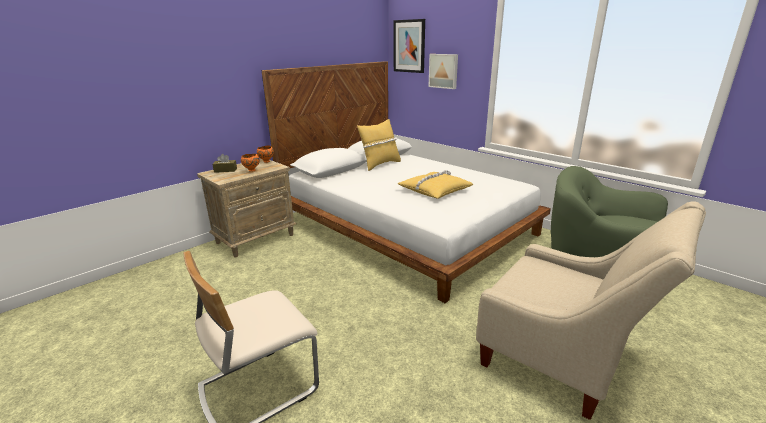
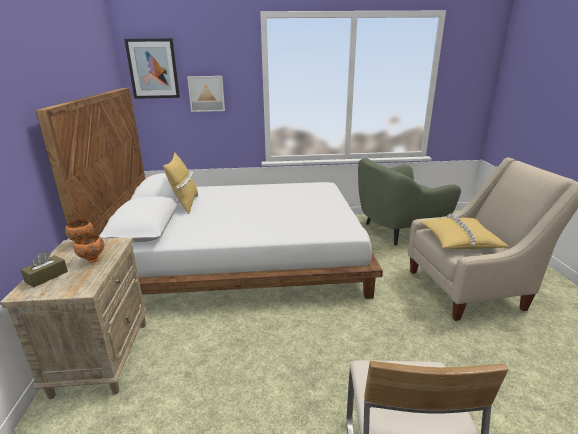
camera: 50 degrees left, 0 degrees up
(434, 191) = (286, 209): yellow pillow -> yellow pillow (459, 240)

